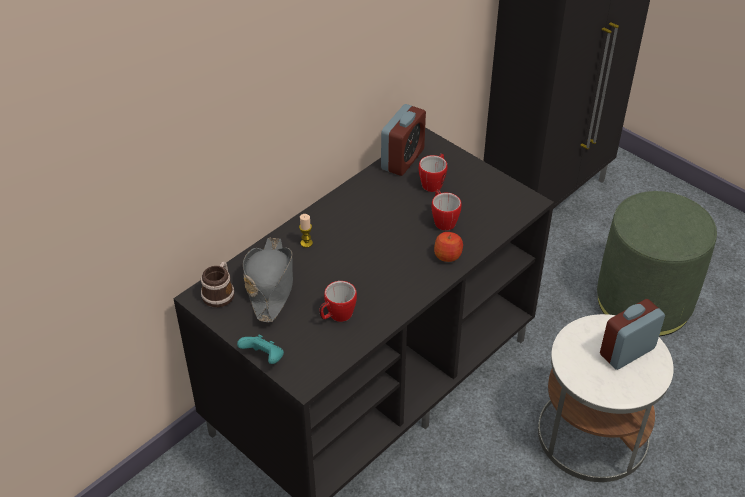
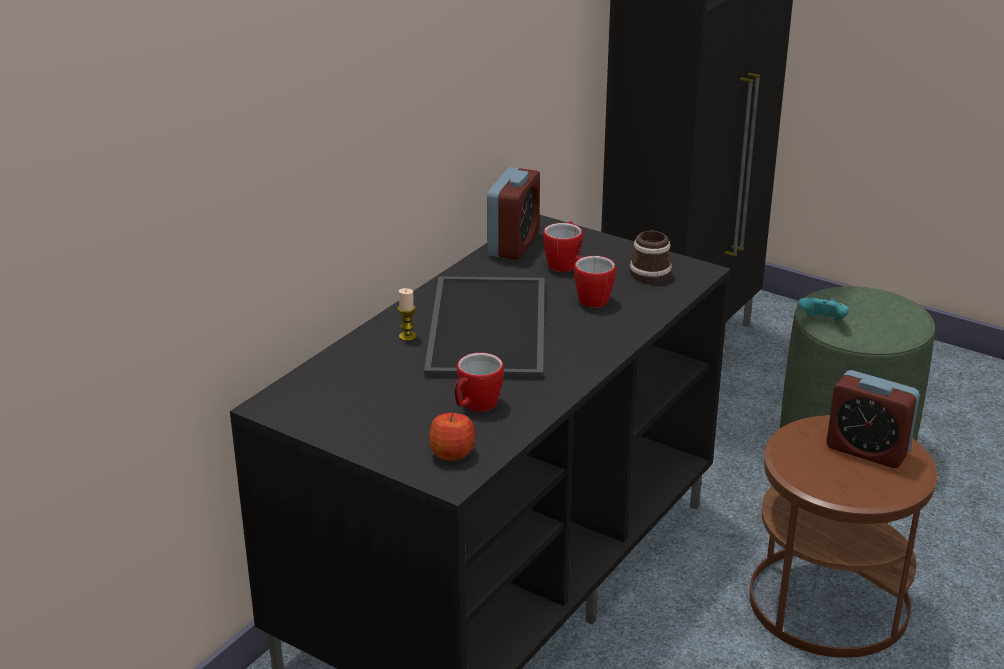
camera: 10 degrees left, 15 degrees down
(220, 292) = (298, 398): mug -> mug (650, 271)
(264, 358) = (383, 461): turquoise game controller -> turquoise game controller (822, 322)
(270, 284) = (368, 383): grey hat -> none
(365, 242) = (490, 328): none -> tray
(447, 255) = (609, 331): apple -> apple (452, 453)
(592, 435) = (828, 603): white side table -> brown side table
(627, 351) = (867, 450): alarm clock -> alarm clock turned 105 degrees counterclockwise

